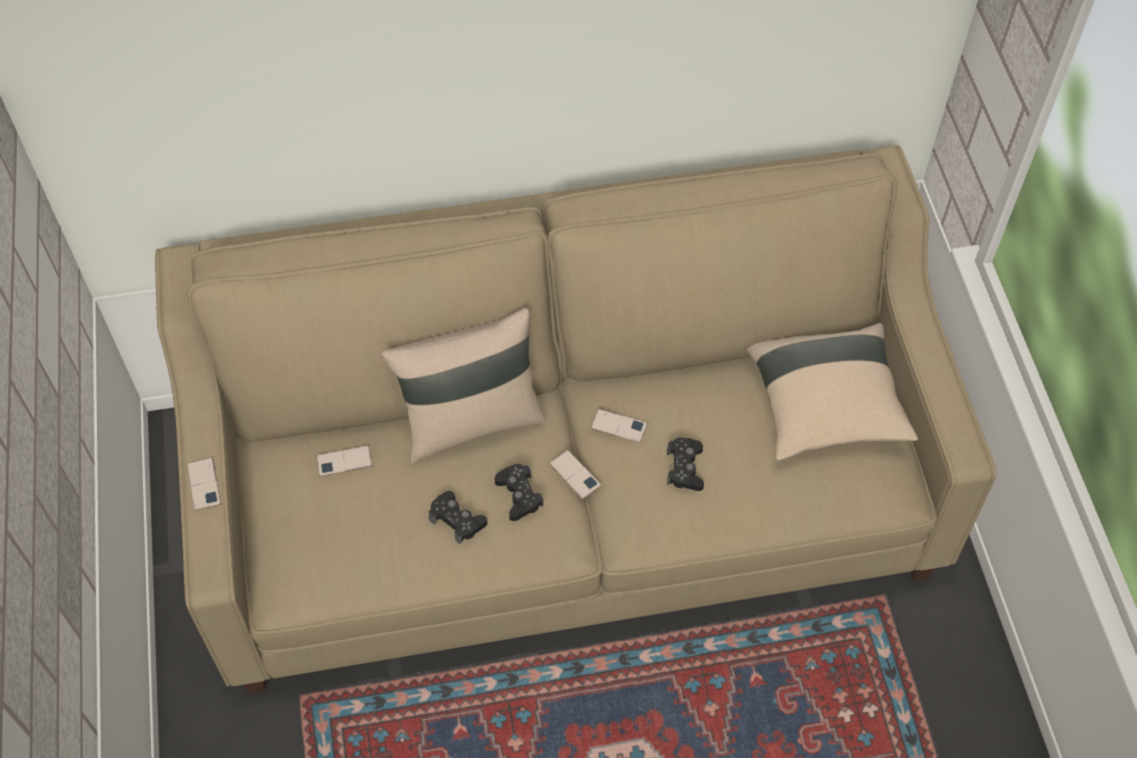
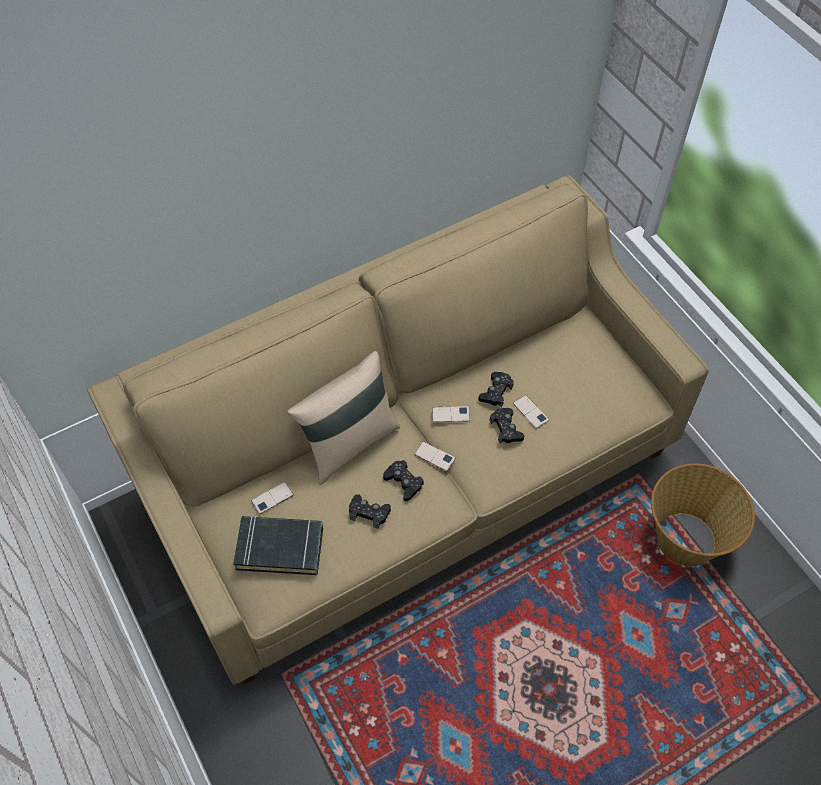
camera: 20 degrees left, 0 degrees up
(204, 484) = (185, 545): phone -> phone (530, 411)
(327, 527) = (280, 548): none -> black book
(692, 415) = (496, 392): none -> black game controller
(825, 406) = (577, 360): beige pillow -> none
(915, 706) = (686, 538): none -> basket

